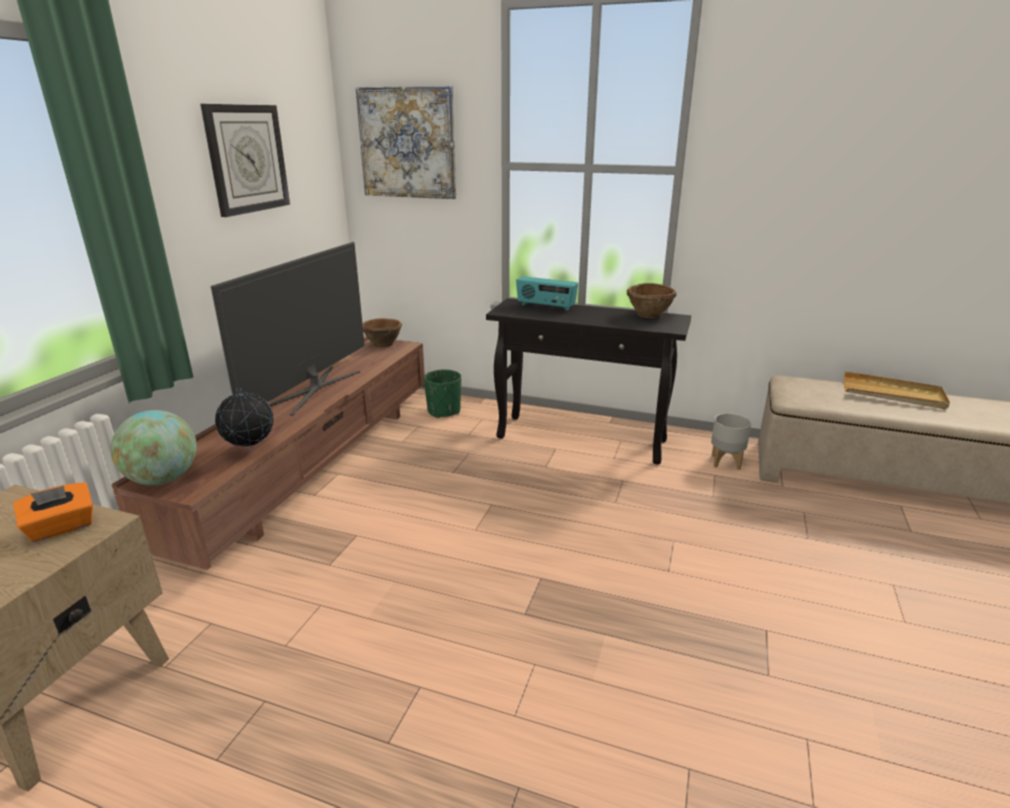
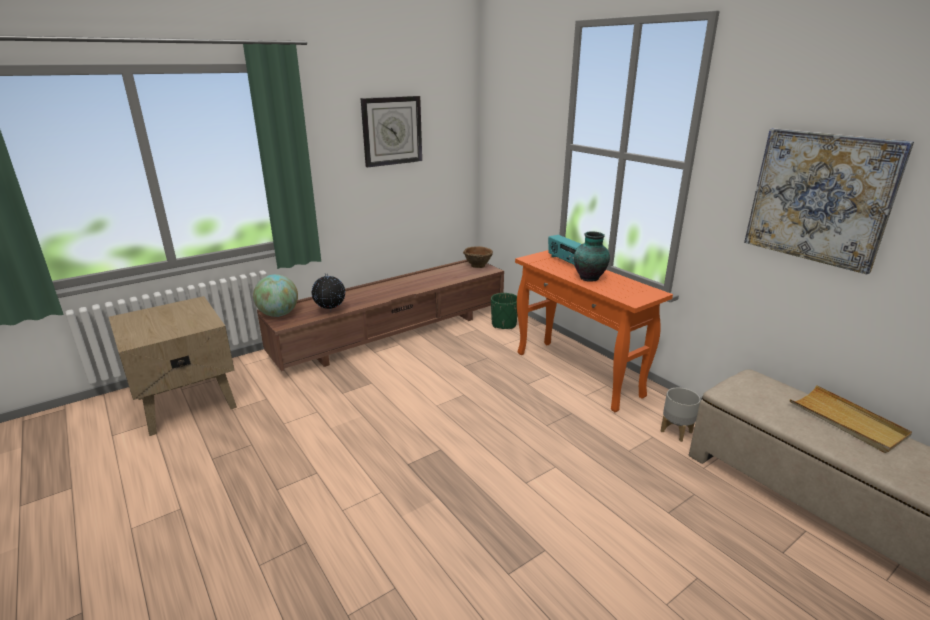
camera: 35 degrees right, 0 degrees up
(62, 527) = (196, 321): orange tissue box -> none
(312, 389) = (401, 285): television -> none
(407, 143) = (514, 123): picture -> picture (820, 198)
(582, 439) = (578, 374): black console table -> orange console table
(596, 317) = (590, 278): none -> vase
(649, 315) = (635, 286): brown bowl -> none

